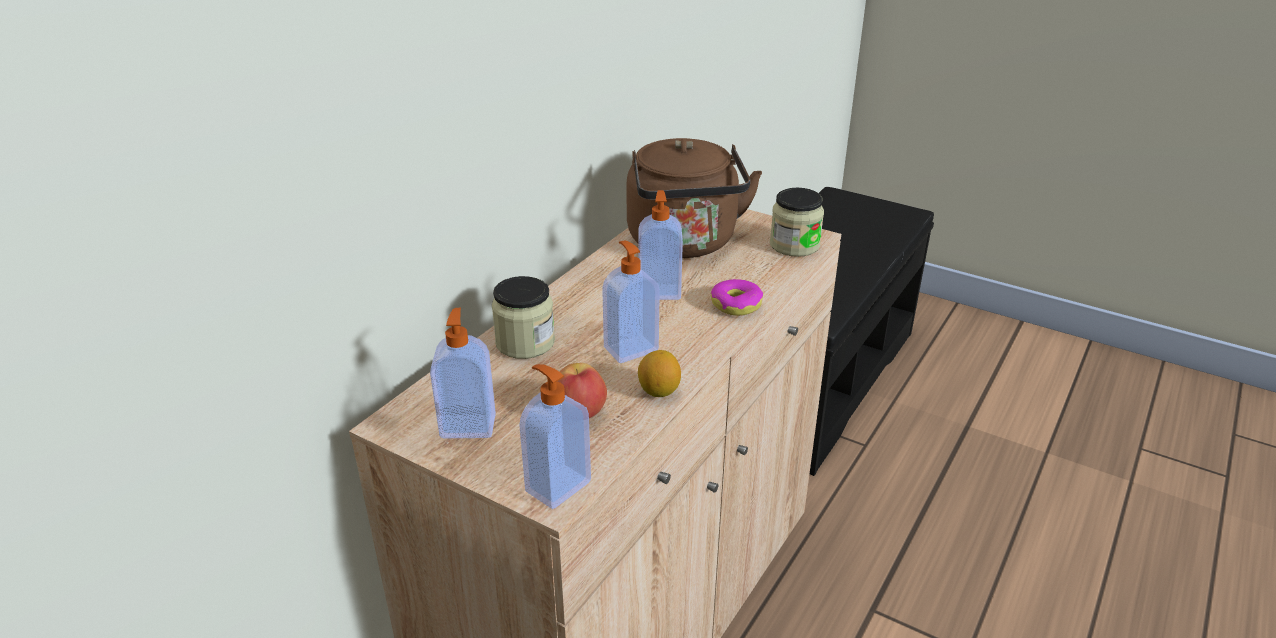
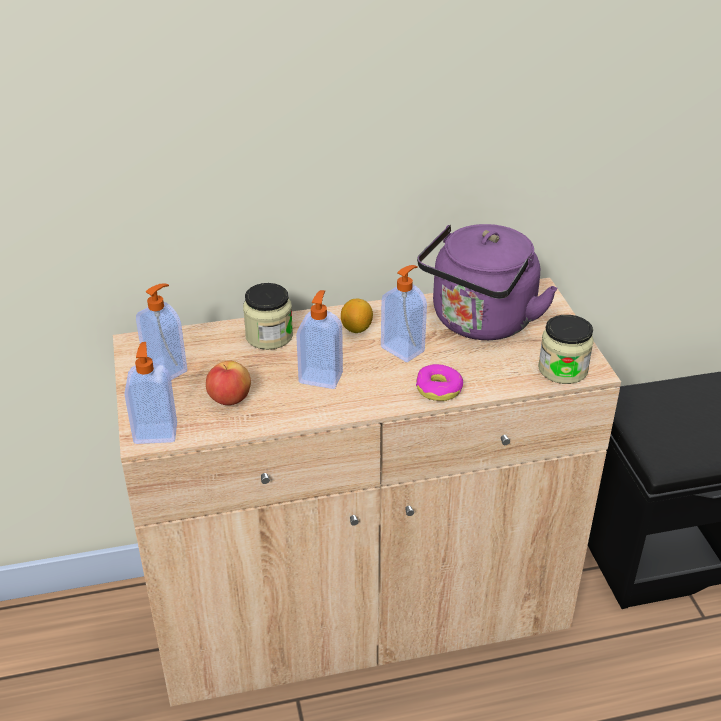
camera: 45 degrees right, 5 degrees up
(659, 391) = (293, 415): lemon -> lemon (356, 329)
(684, 244) = (480, 323): brown kettle -> purple kettle

